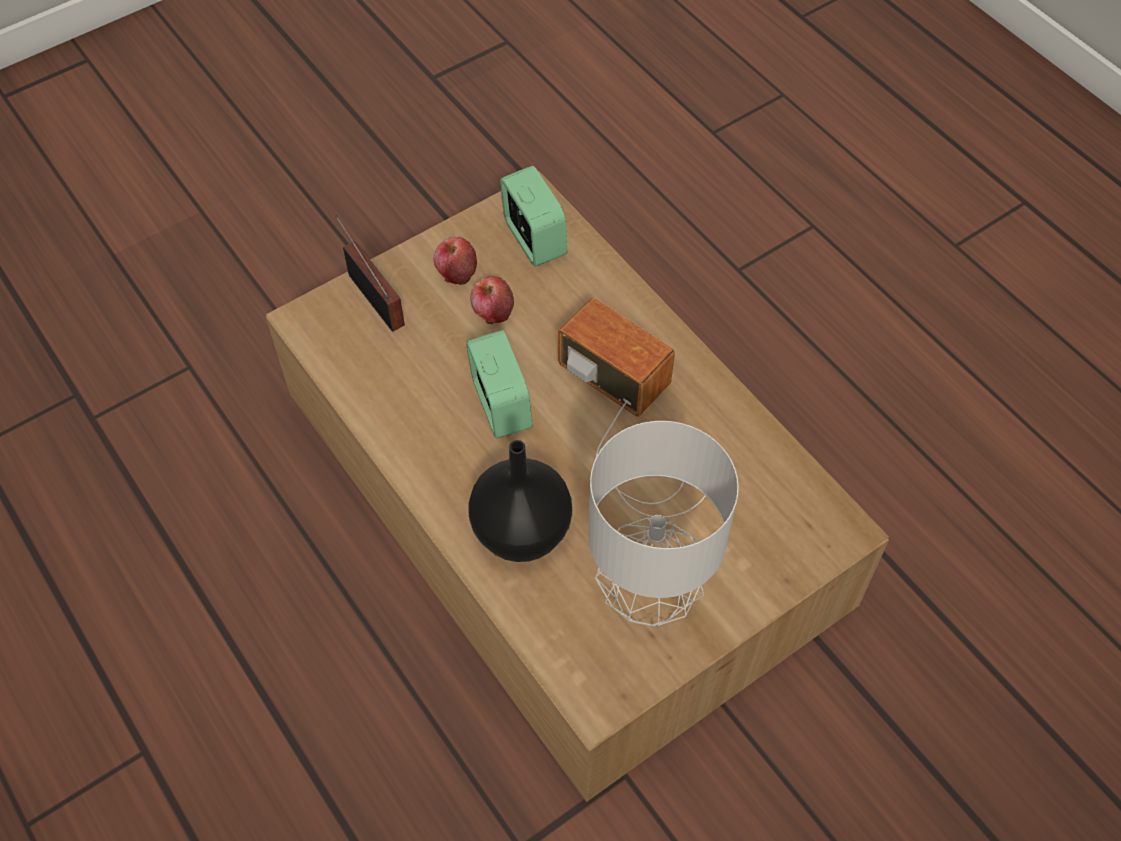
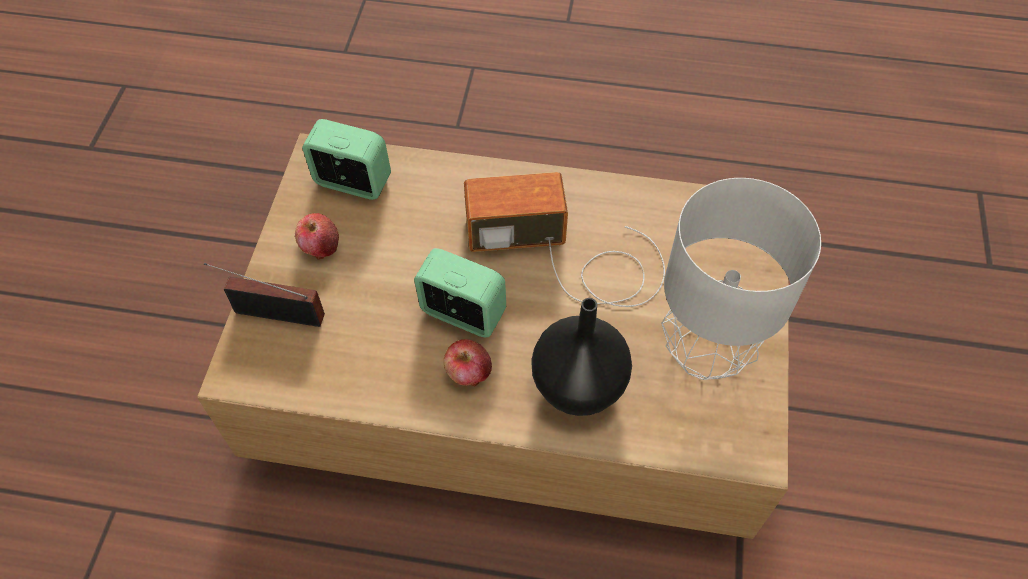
camera: 45 degrees left, 0 degrees up
(492, 312) = (380, 253): apple -> apple (468, 373)

